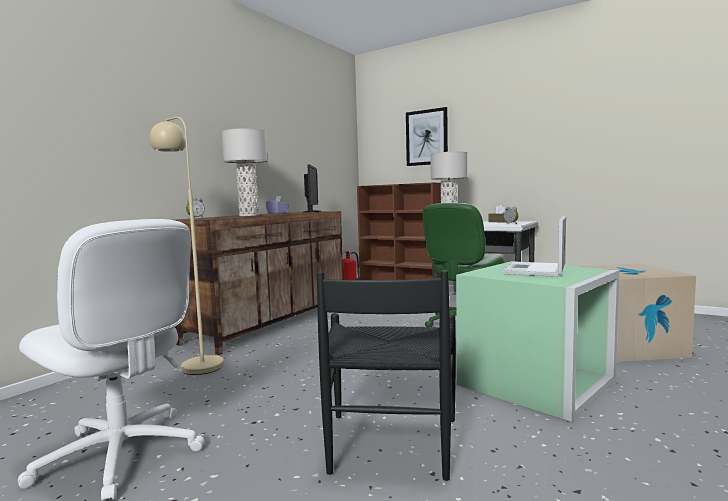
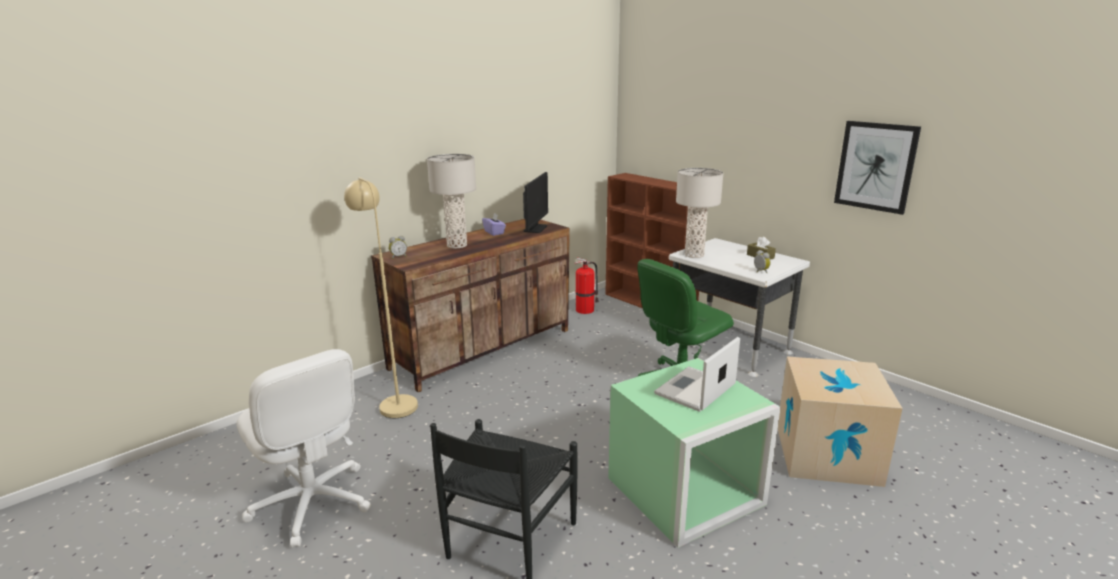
camera: 15 degrees right, 15 degrees up
(426, 137) = (695, 126): picture -> picture (875, 166)

